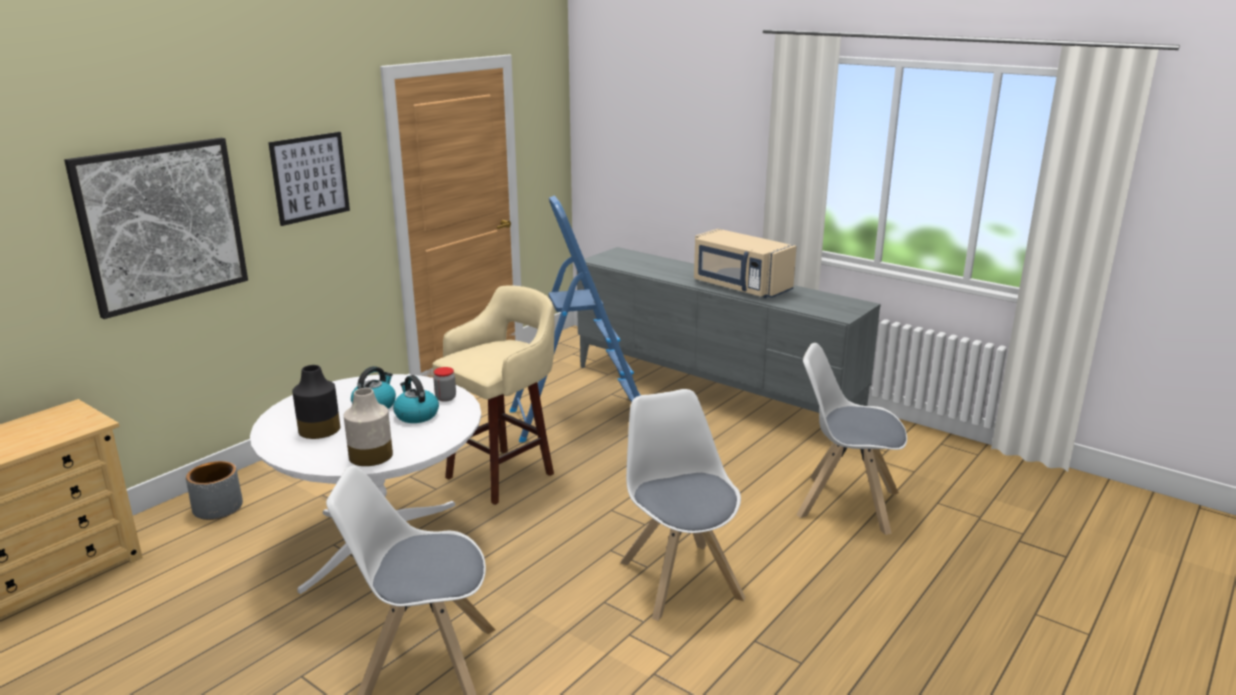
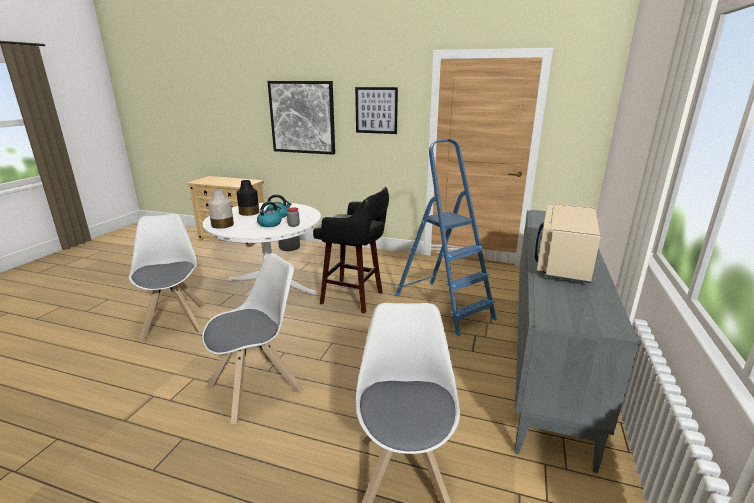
camera: 70 degrees right, 0 degrees up
(504, 474) = (354, 298): beige stool -> black stool

